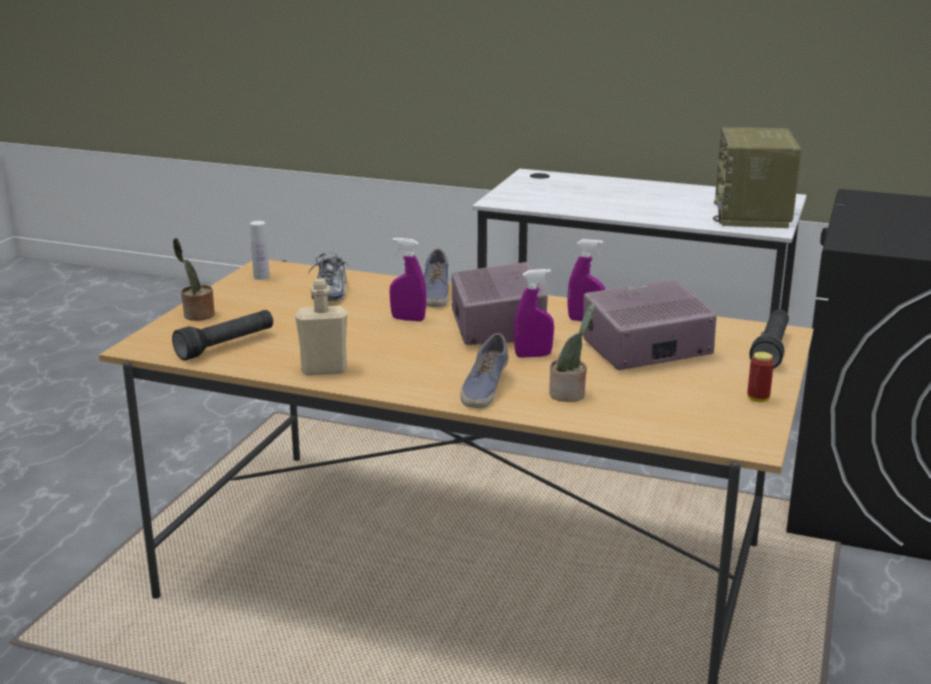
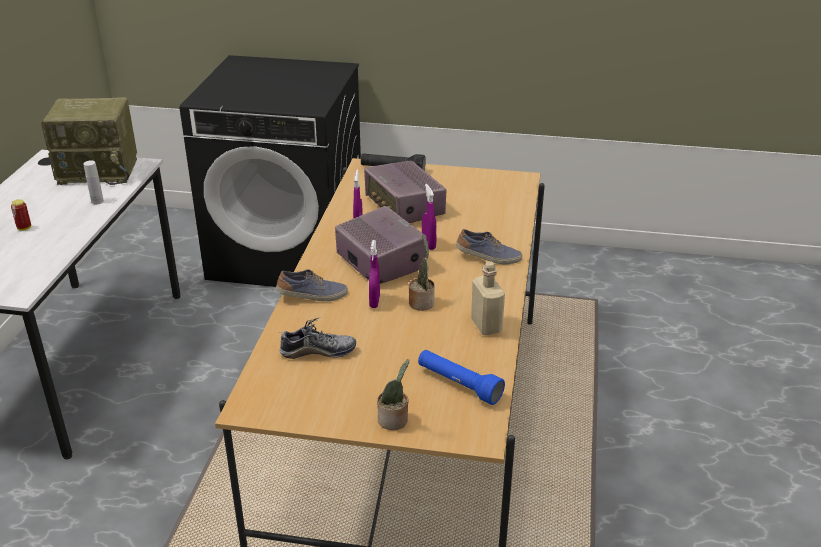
camera: 100 degrees left, 10 degrees up
(226, 345) = (458, 384): black flashlight -> blue flashlight
(261, 277) = (279, 404): white bottle -> white bottle (97, 201)
(497, 327) = (380, 261): radio -> radio turned 75 degrees clockwise
(569, 395) = (485, 229): potted plant -> potted plant (421, 302)
(758, 399) = (465, 175): can -> can (24, 228)

